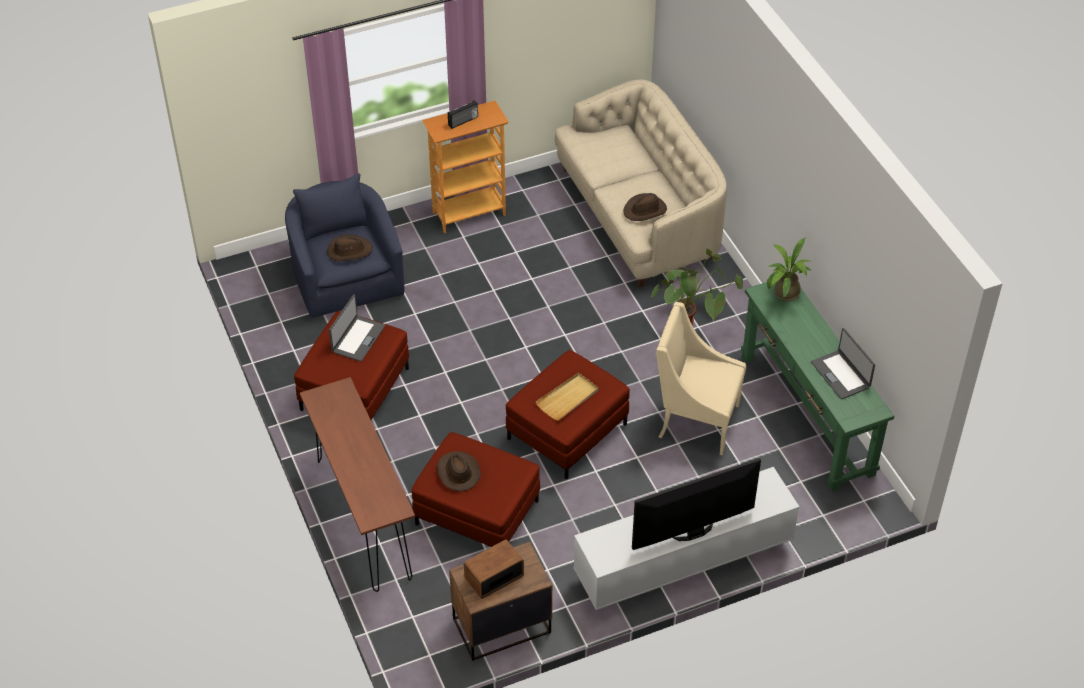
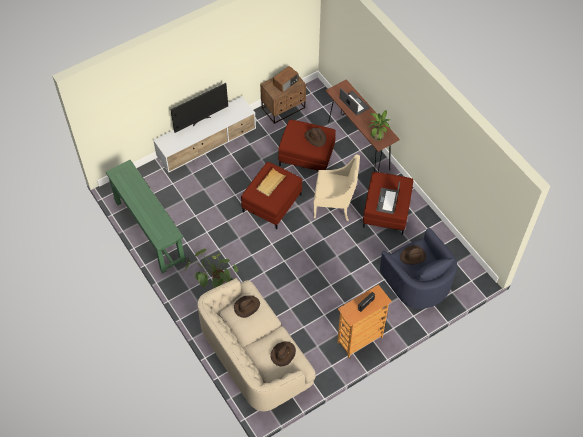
camera: 170 degrees right, 10 degrees up
(598, 149) = (283, 354): none -> brown hat
(695, 421) = (207, 218): beige armchair -> beige armchair (334, 205)
(784, 294) = (161, 235): potted plant -> potted plant (378, 134)
(841, 374) = (131, 190): laptop -> laptop (354, 104)

